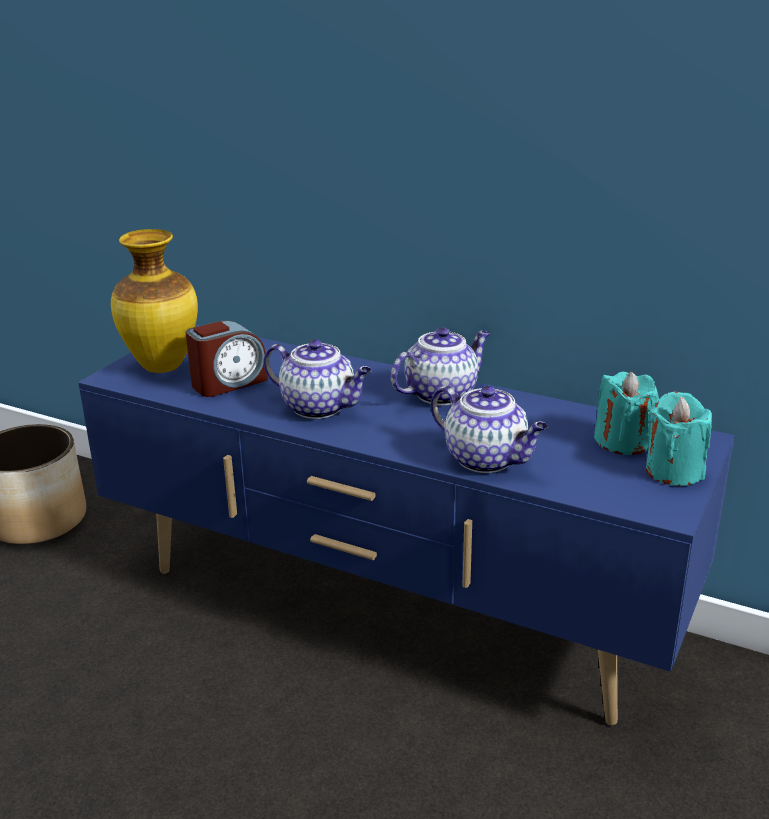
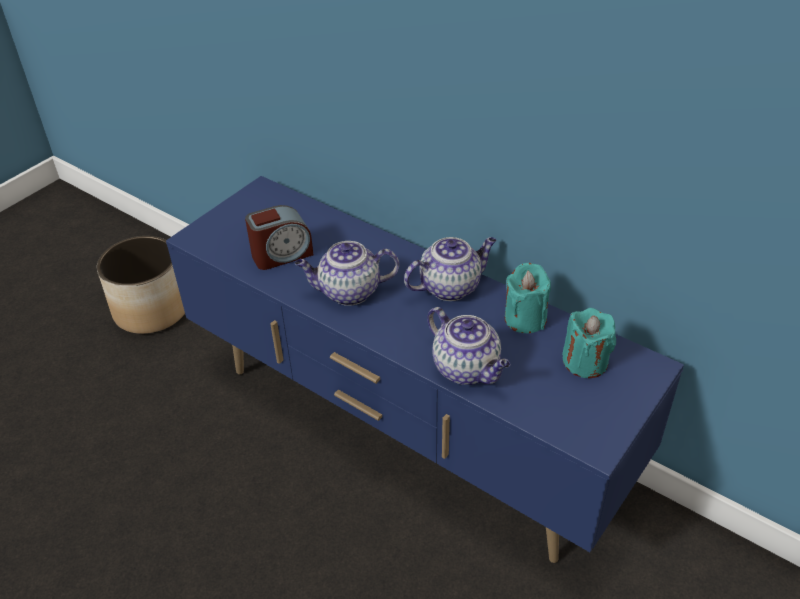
camera: 10 degrees right, 15 degrees up
(164, 367) = (234, 230): vase -> none
(320, 407) = (348, 292): teapot -> teapot turned 135 degrees clockwise
(674, 471) = (617, 402): turquoise candle -> turquoise candle (525, 319)

